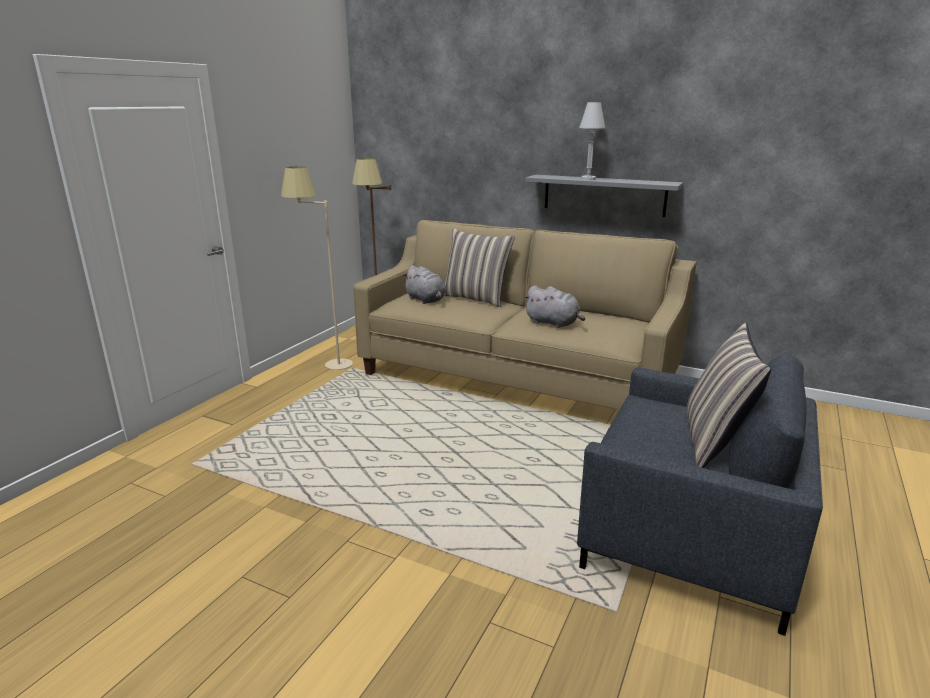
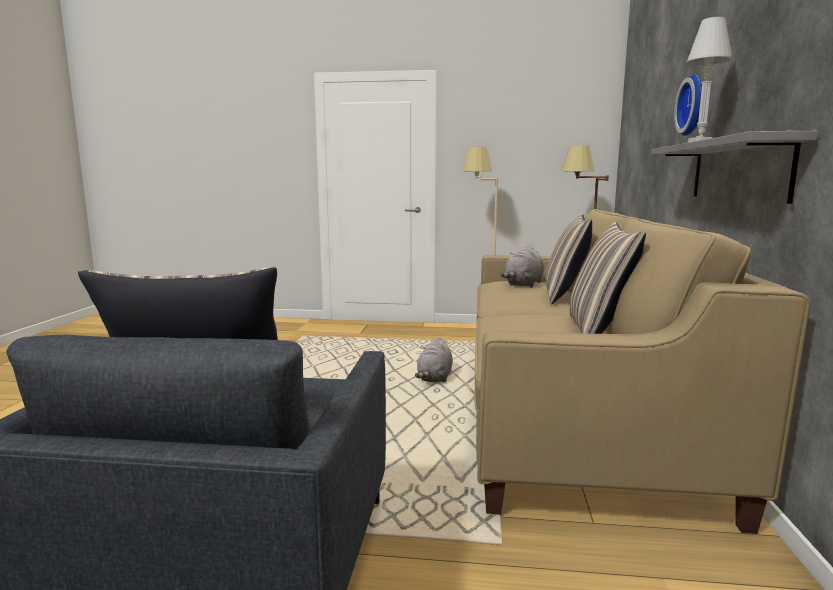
camera: 70 degrees right, 10 degrees down
(531, 143) = (694, 105): none -> wall clock
(553, 323) = (524, 323): grey plush toy -> grey plush toy (435, 378)
(583, 311) = (598, 331): none -> pillow

